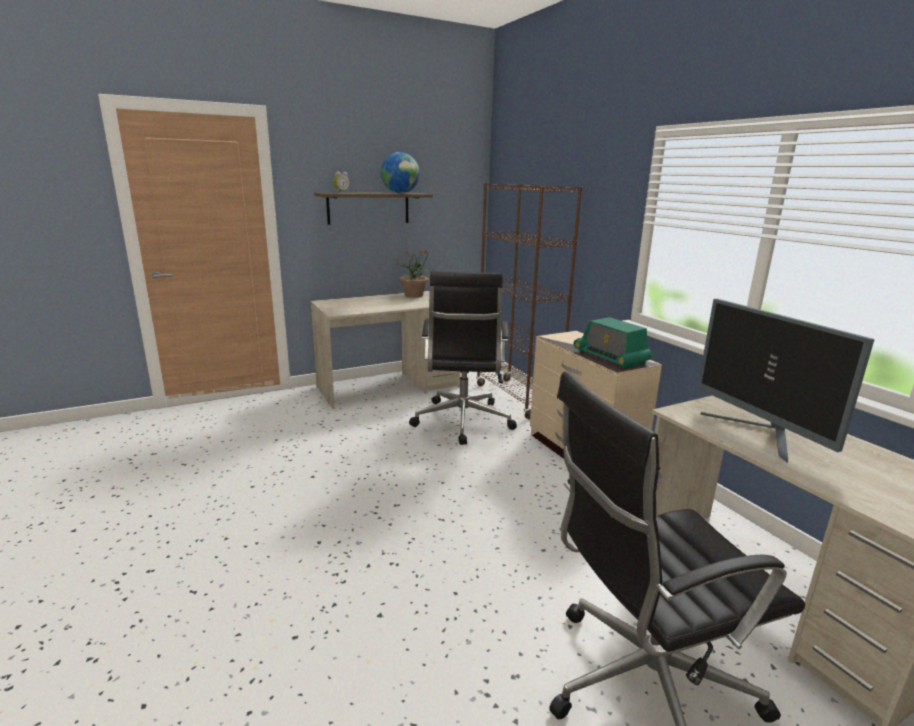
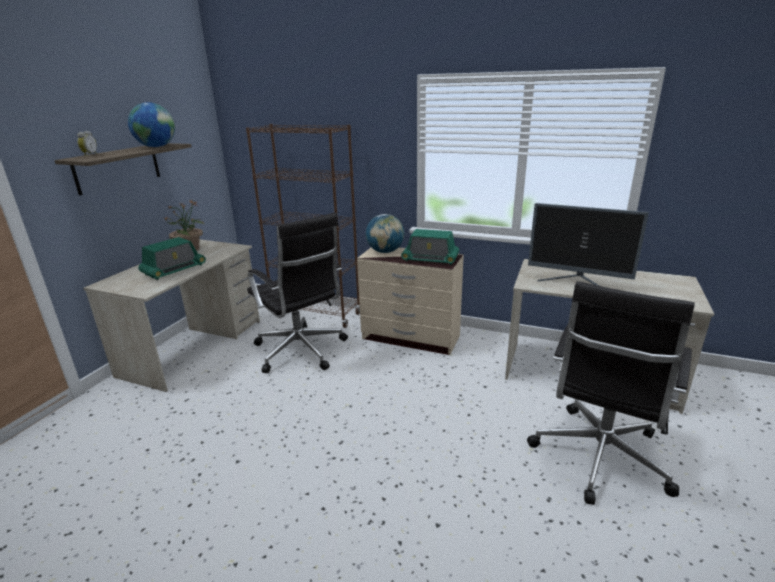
camera: 40 degrees left, 5 degrees up
(379, 305) = (174, 270): none -> radio
(575, 338) = (385, 251): none -> globe

